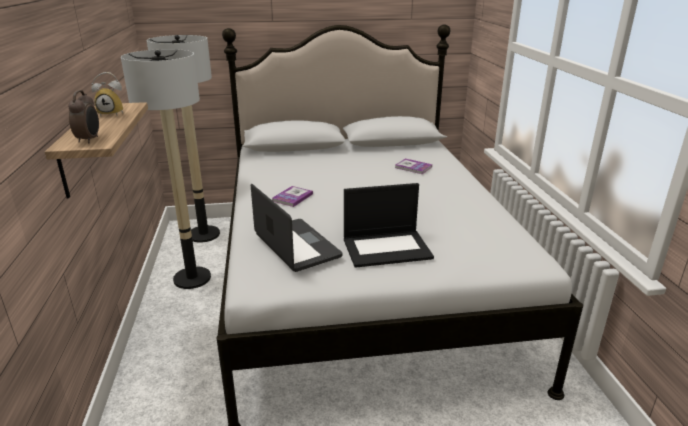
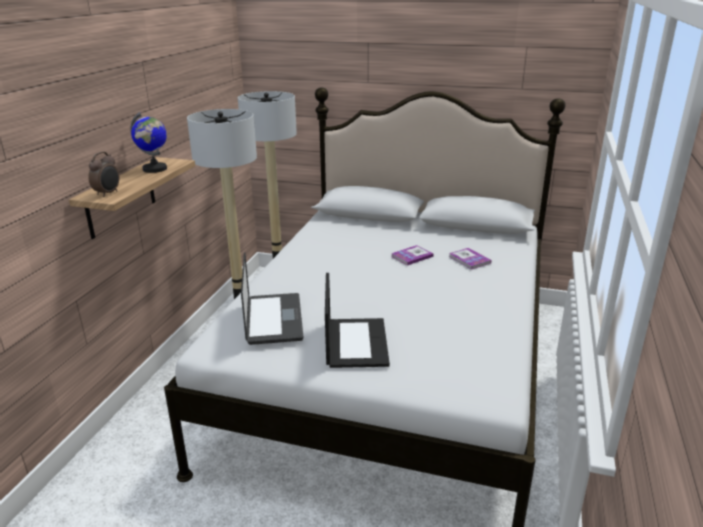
camera: 25 degrees right, 0 degrees up
(113, 113) = (155, 169): alarm clock -> globe
(292, 197) = (316, 269): book -> book (412, 256)
(387, 248) = (355, 342): laptop -> laptop turned 105 degrees counterclockwise

